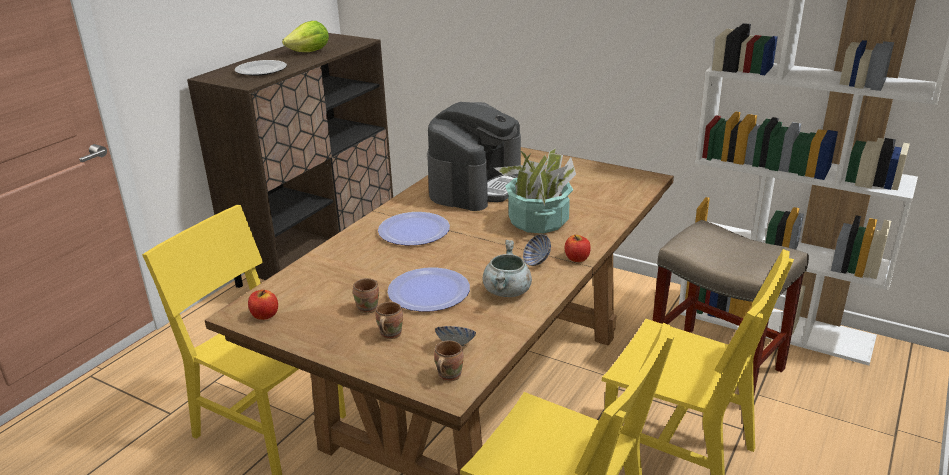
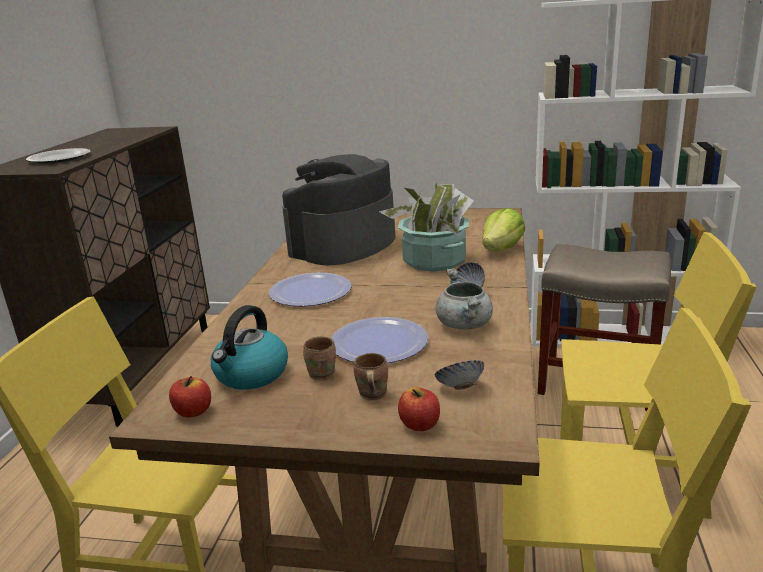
camera: 20 degrees left, 5 degrees down
(310, 52) = (106, 141): lettuce -> lettuce (502, 249)
(320, 296) = (251, 375): none -> kettle
(447, 375) = (481, 421): brown mug -> none
(476, 186) = (343, 245): coffee machine -> coffee machine turned 150 degrees counterclockwise
(577, 258) = (505, 283): apple -> apple (420, 425)

